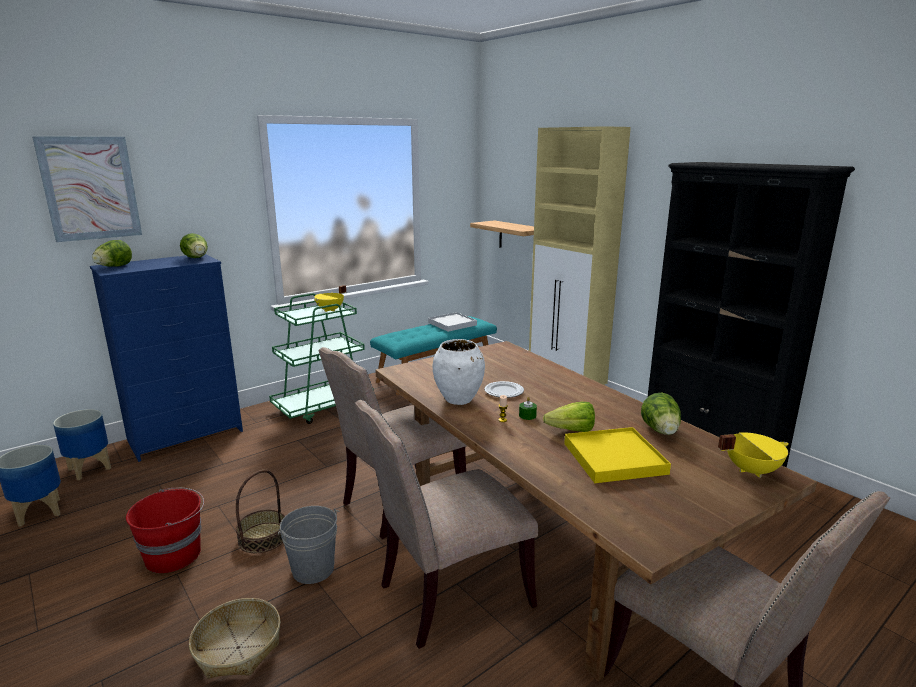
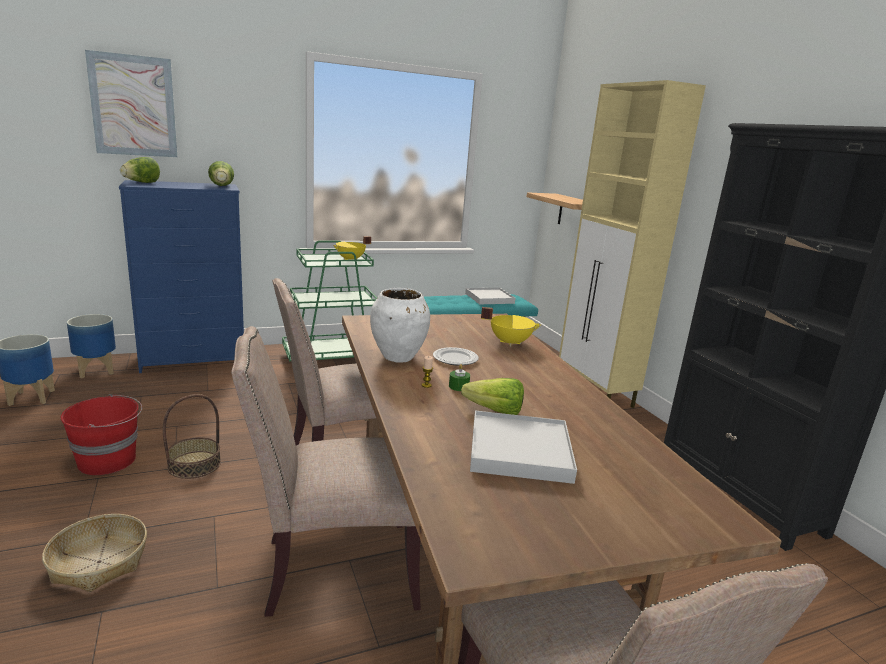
camera: 15 degrees right, 0 degrees up
(313, 569) = (218, 506): grey bucket -> none
(614, 458) = (519, 450): yellow tray -> white tray
(661, 431) = (606, 434): lettuce -> none
(750, 470) = (692, 504): yellow cooking pot -> yellow cooking pot (510, 342)

